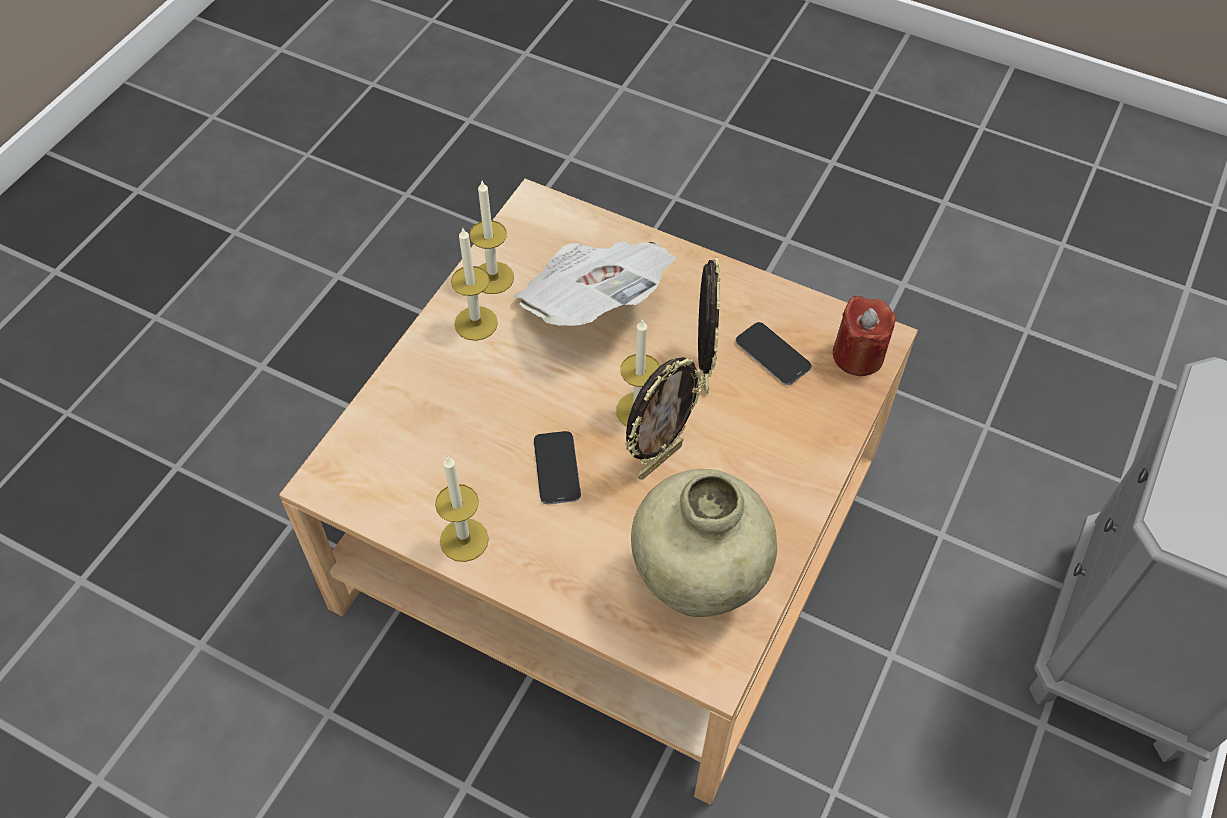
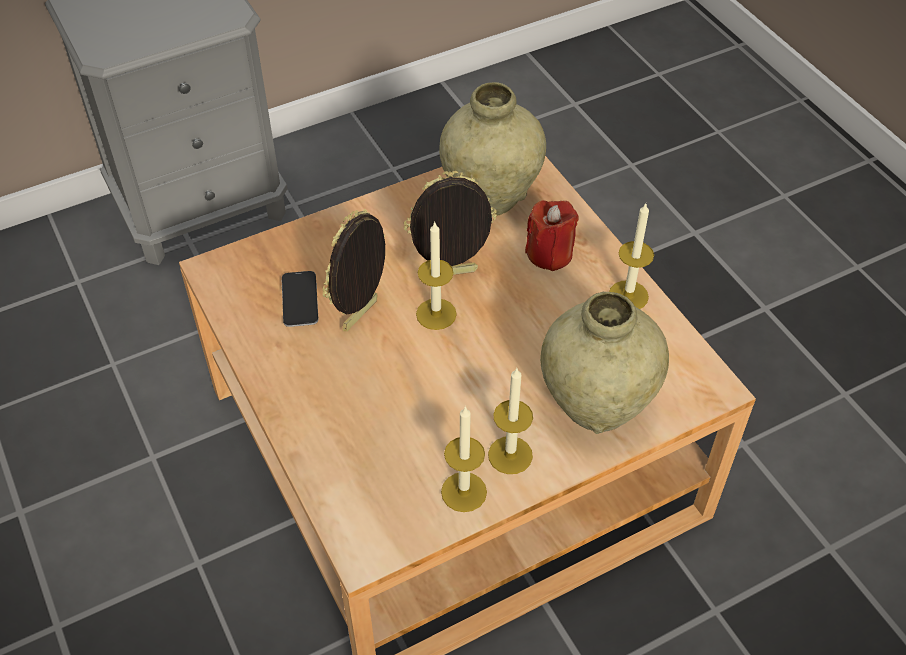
camera: 145 degrees left, 5 degrees down
(428, 404) = (596, 405): none -> beige vase
(557, 468) = (529, 307): phone -> none
(592, 304) = (398, 416): newspaper -> none
(858, 355) = (241, 267): red candle -> red candle (549, 254)

